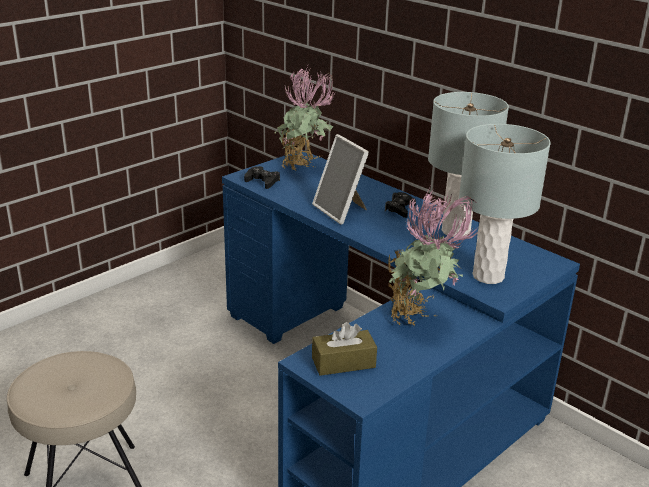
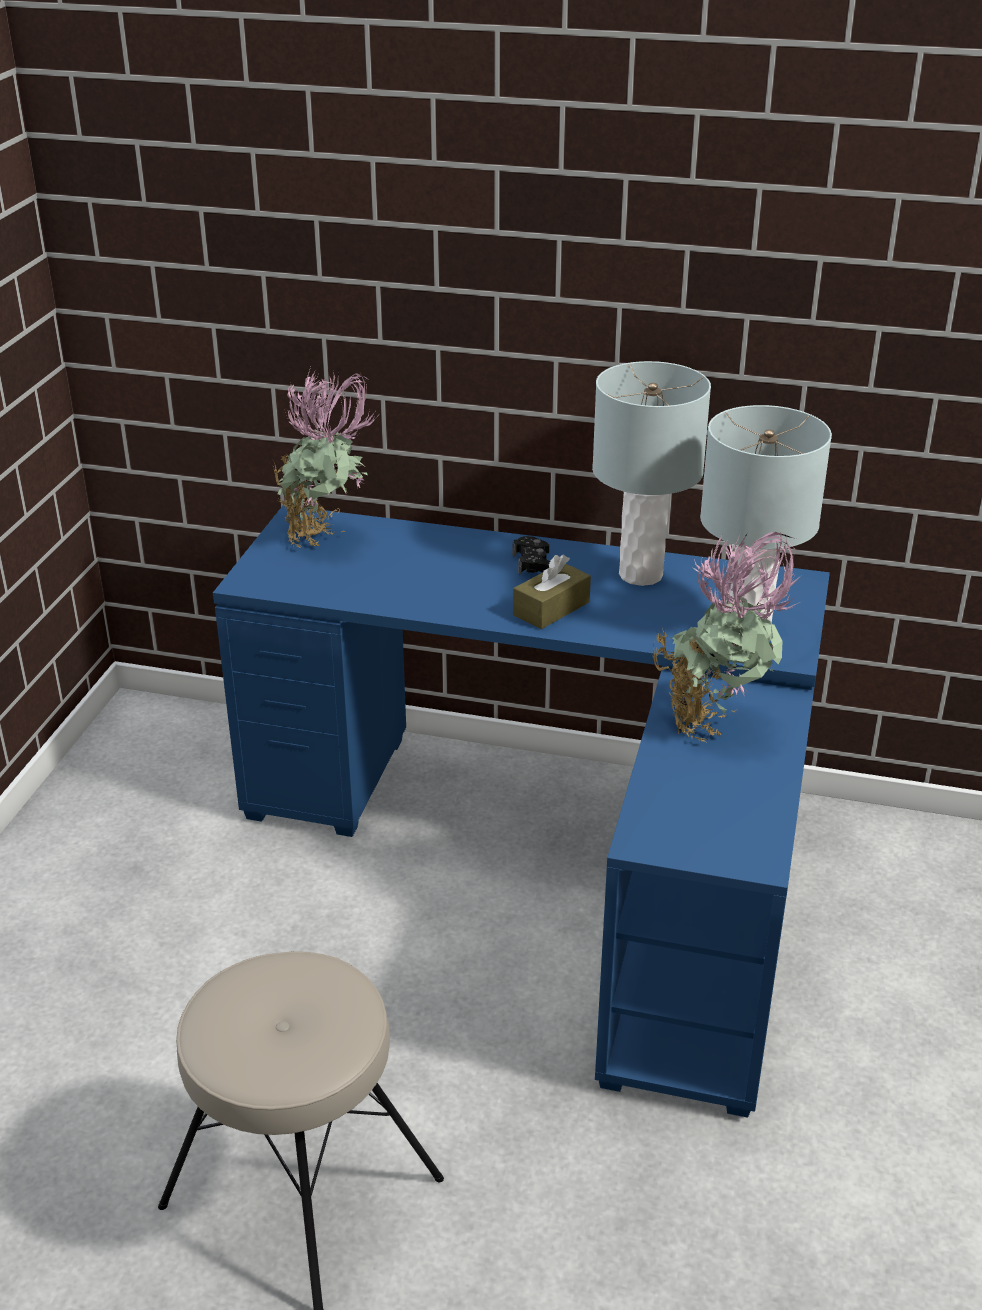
camera: 30 degrees left, 5 degrees up
(262, 181) = (288, 581): black game controller -> none
(341, 211) = (459, 594): picture frame -> none
(343, 362) = (688, 823): brown tissue box -> brown tissue box (551, 609)

